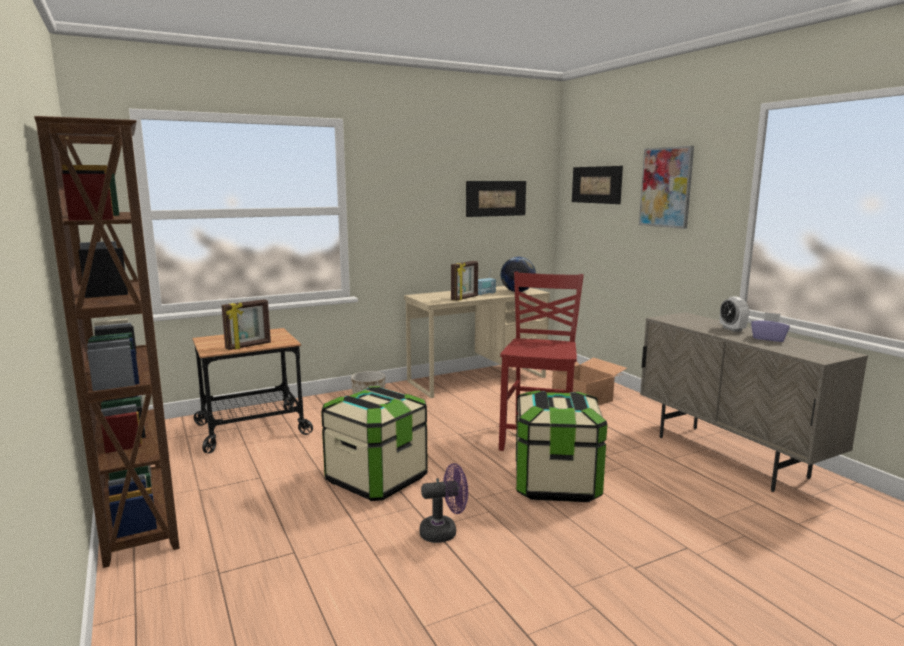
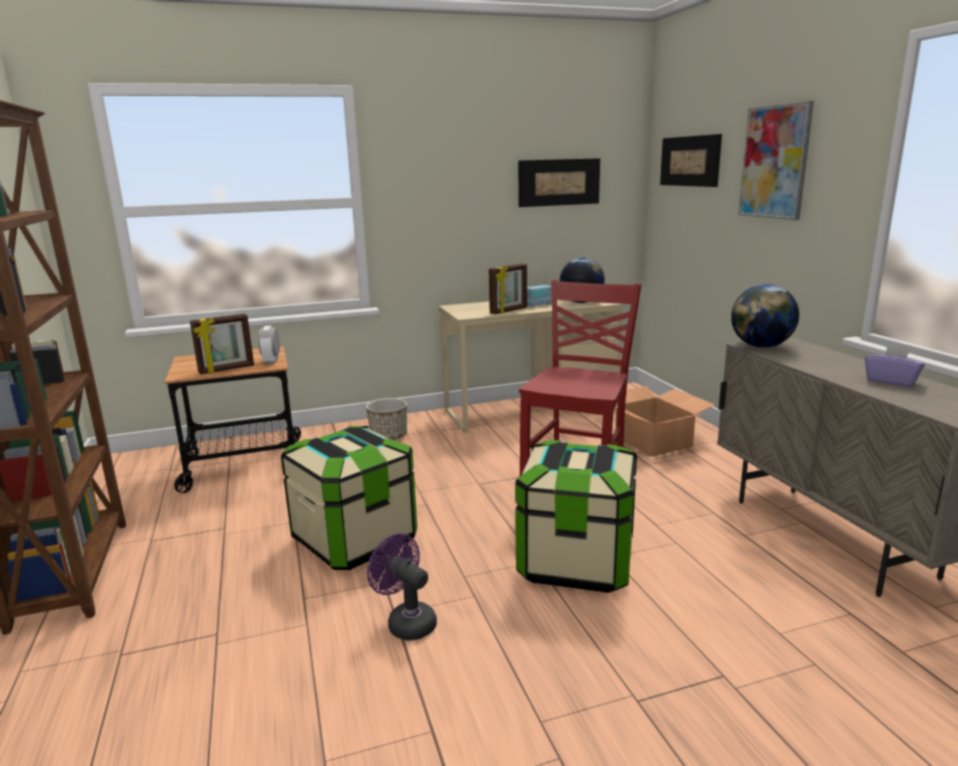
camera: 10 degrees right, 5 degrees up
(444, 532) = (406, 621): purple fan -> purple fan turned 135 degrees counterclockwise
(671, 319) = (761, 346): none -> globe
(732, 329) = (842, 364): alarm clock -> alarm clock (271, 361)

